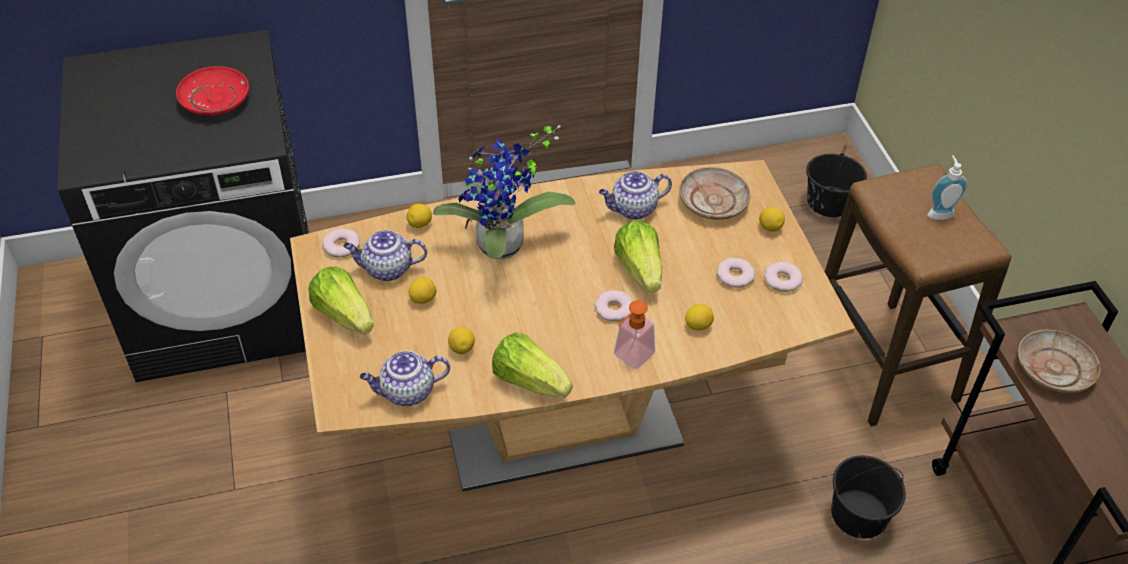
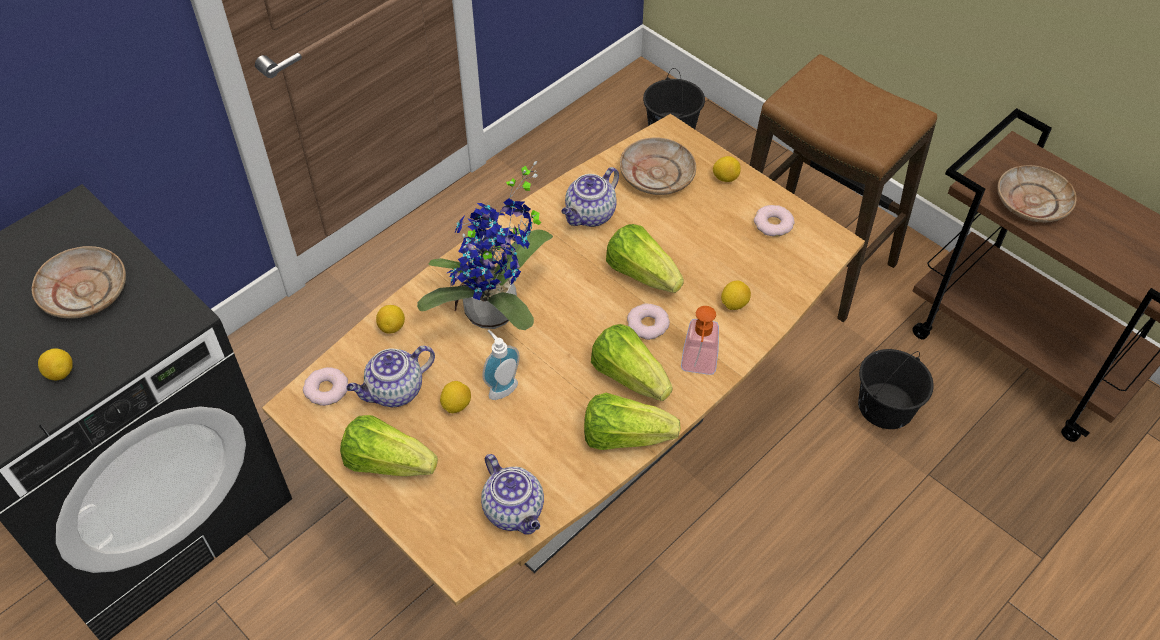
camera: 30 degrees left, 5 degrees up
(215, 99) = (84, 291): red plate -> beige plate
(407, 392) = (515, 511): teapot -> teapot turned 75 degrees counterclockwise
(462, 348) = (534, 437): lemon -> lemon (60, 373)
(568, 339) = (629, 376): none -> lettuce
(735, 275) = (730, 239): donut -> none
(939, 212) = (853, 100): soap dispenser -> soap dispenser (500, 387)

